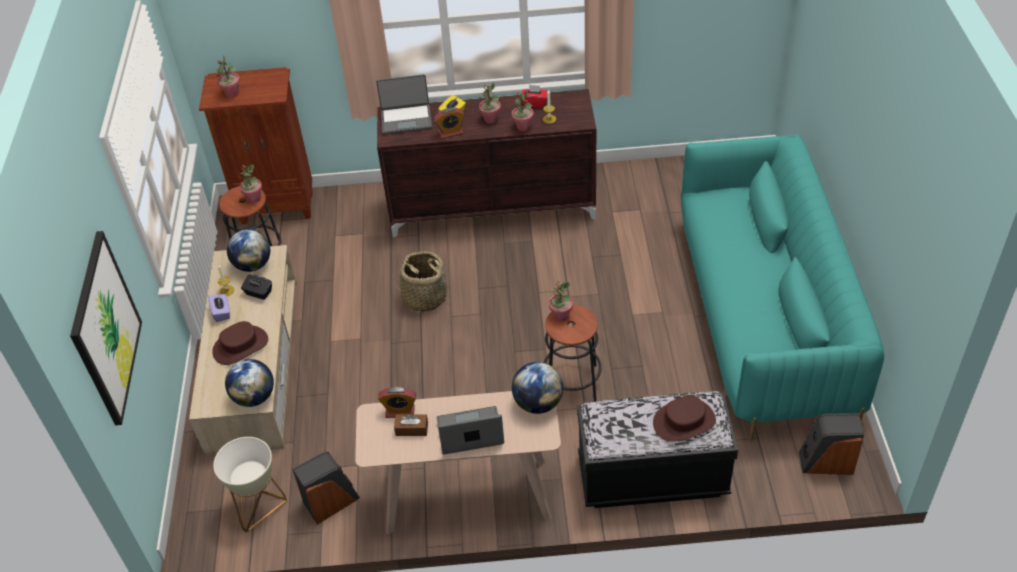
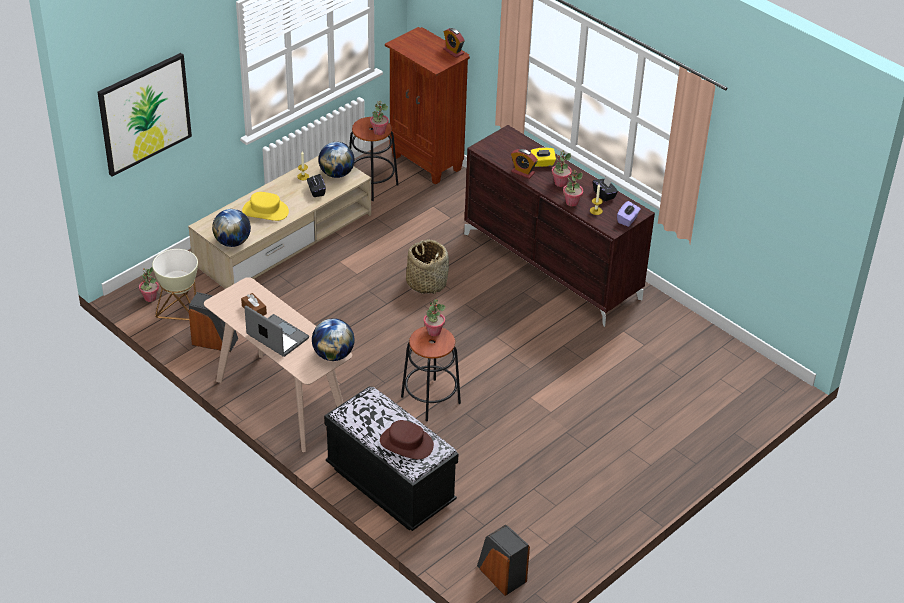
camera: 45 degrees right, 5 degrees down
(221, 313) = (282, 186): purple tissue box -> purple tissue box (627, 220)
(232, 93) = (415, 48): potted plant -> potted plant (150, 298)
(240, 346) = (265, 211): brown hat -> yellow hat
(400, 411) = (262, 297): alarm clock -> alarm clock (453, 51)
(406, 119) = (511, 144): laptop -> none
(534, 103) = (604, 194): red tissue box -> black tissue box
(763, 314) = (612, 470): turquoise sofa -> none

